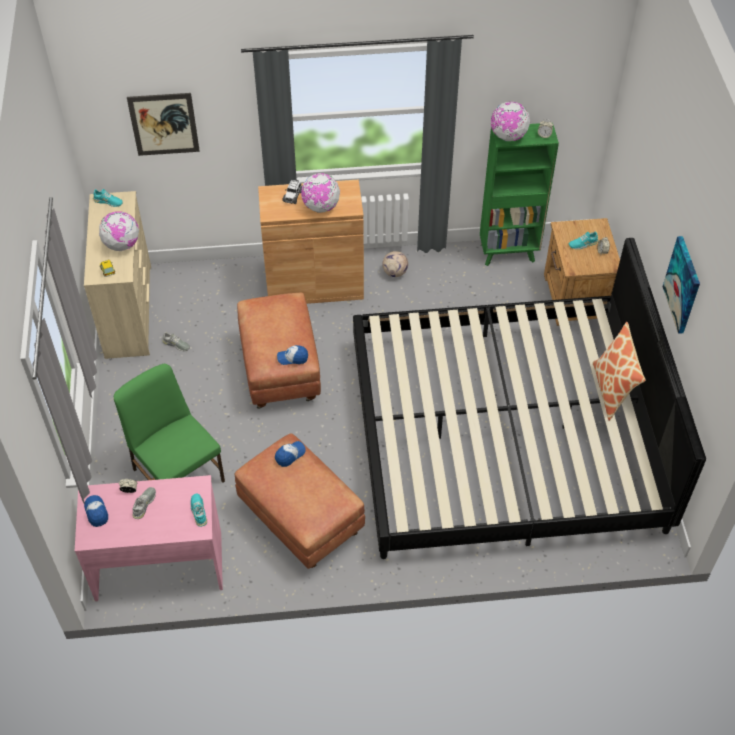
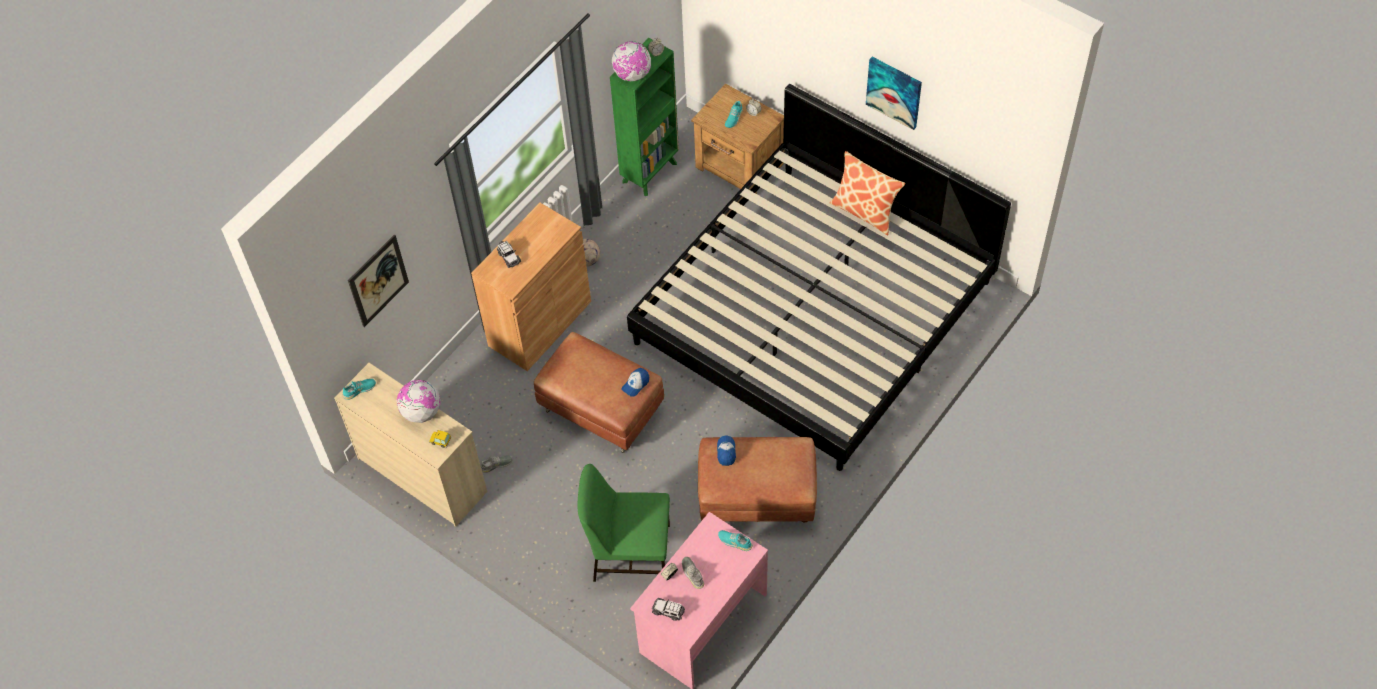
camera: 45 degrees left, 5 degrees up
(96, 512) = (668, 611): cap -> toy car
(321, 207) = (542, 248): globe -> none

